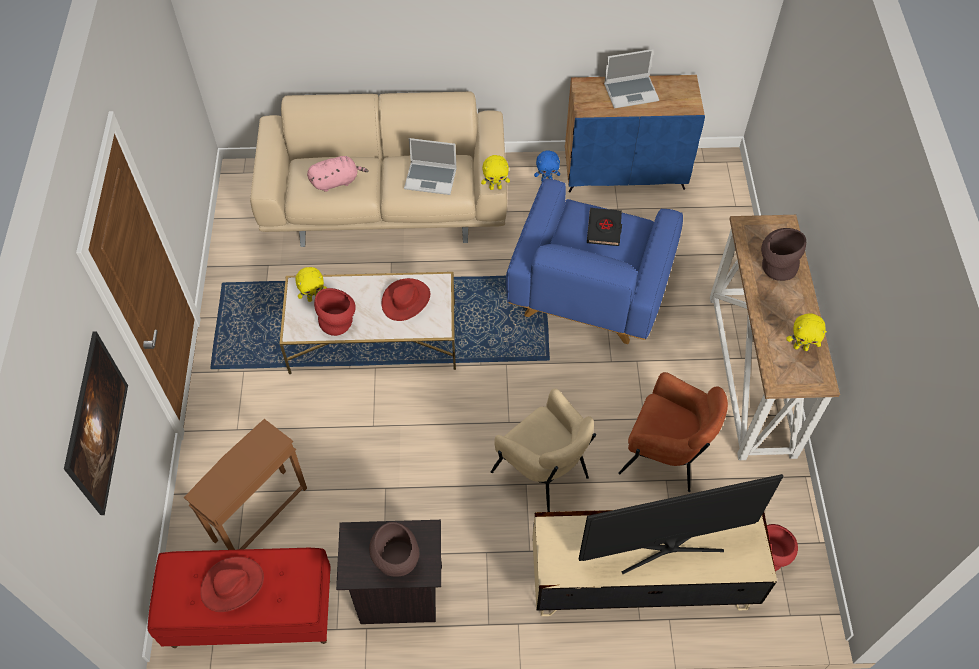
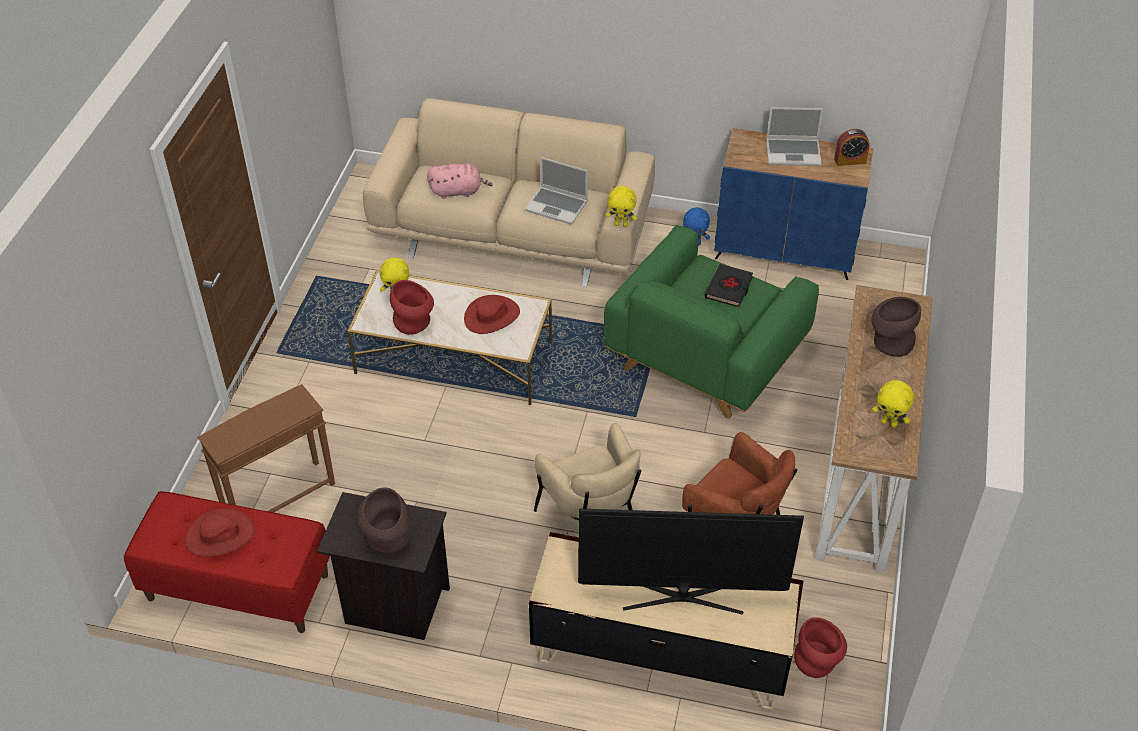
camera: 15 degrees right, 10 degrees down
(104, 436) = (132, 338): picture -> none
(590, 287) = (706, 355): blue armchair -> green armchair
(681, 91) = (850, 160): none -> alarm clock

